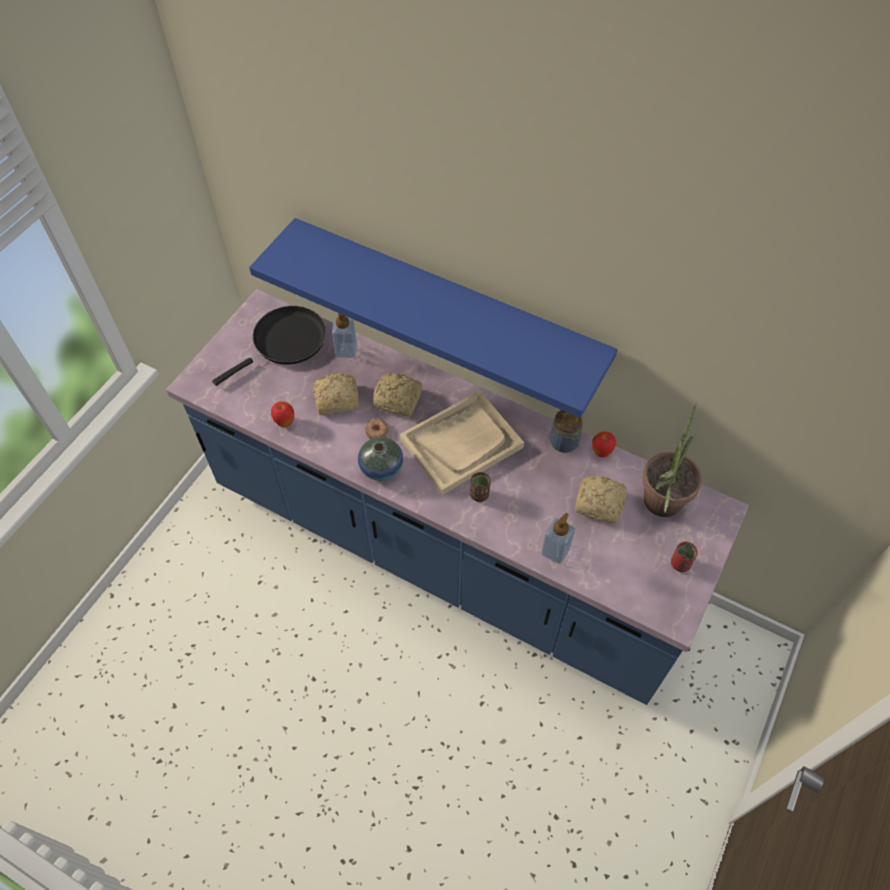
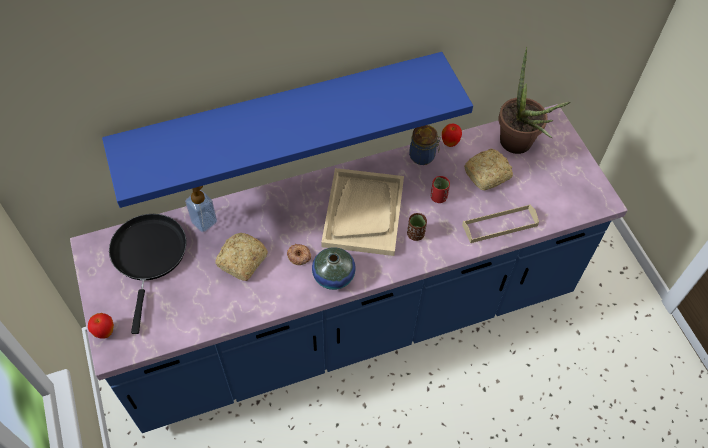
camera: 50 degrees left, 0 degrees up
(285, 422) = (226, 310): apple -> apple (105, 332)
(399, 400) = (286, 222): bread -> none
(555, 551) = (499, 225): soap dispenser -> beige tray
(680, 563) = (568, 168): red cup -> red cup (438, 197)

